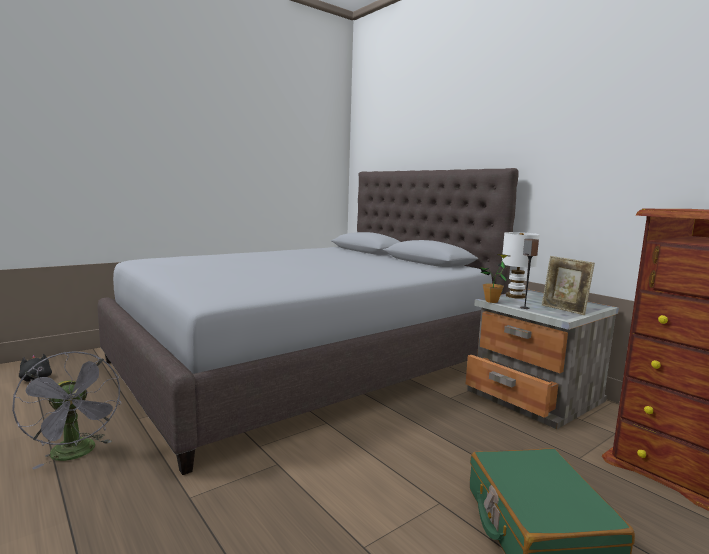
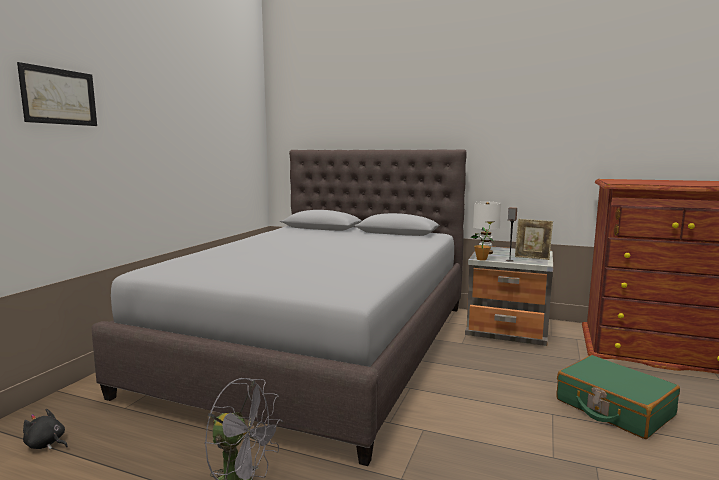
camera: 30 degrees left, 0 degrees up
(110, 116) = (59, 96): none -> picture

